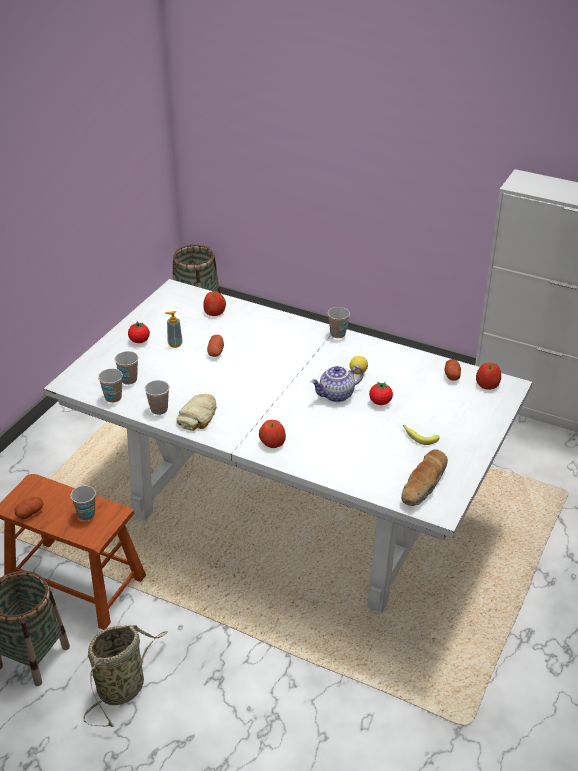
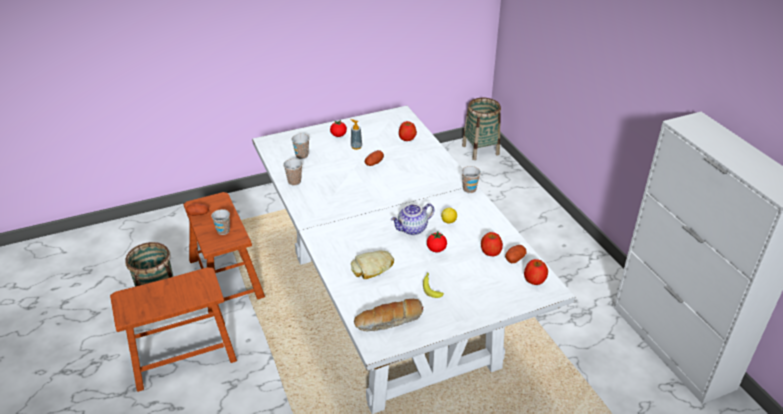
camera: 40 degrees right, 0 degrees up
(113, 397) = (279, 162): cup -> none
(123, 686) = (182, 354): basket -> brown stool
(199, 416) = (311, 197): bread -> bread (373, 268)
(272, 442) = (331, 237): apple -> apple (490, 251)
(336, 395) = (412, 229): teapot -> teapot turned 45 degrees counterclockwise

